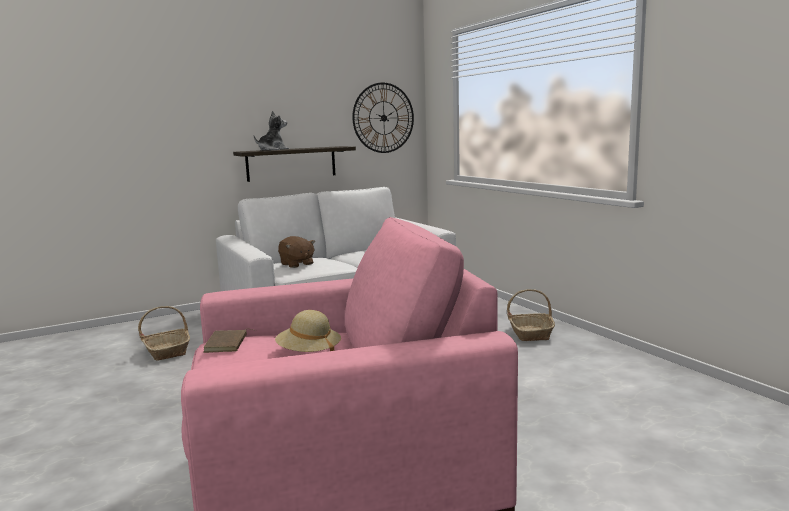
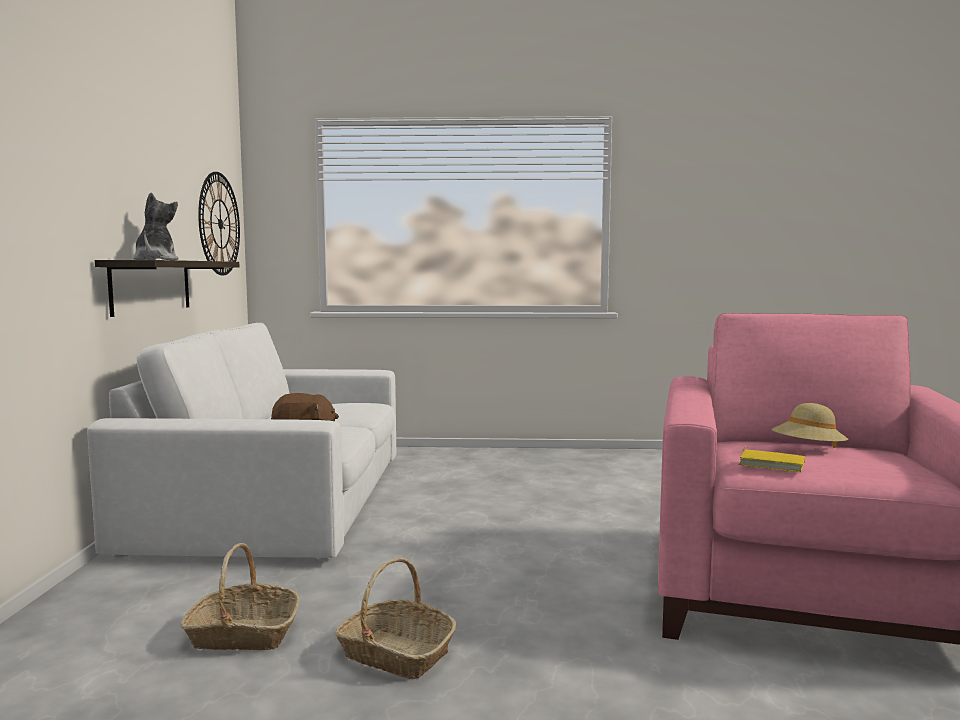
camera: 60 degrees left, 5 degrees down
(227, 344) = (772, 464): brown book -> yellow book
(530, 333) = (533, 461): basket -> basket (395, 654)

